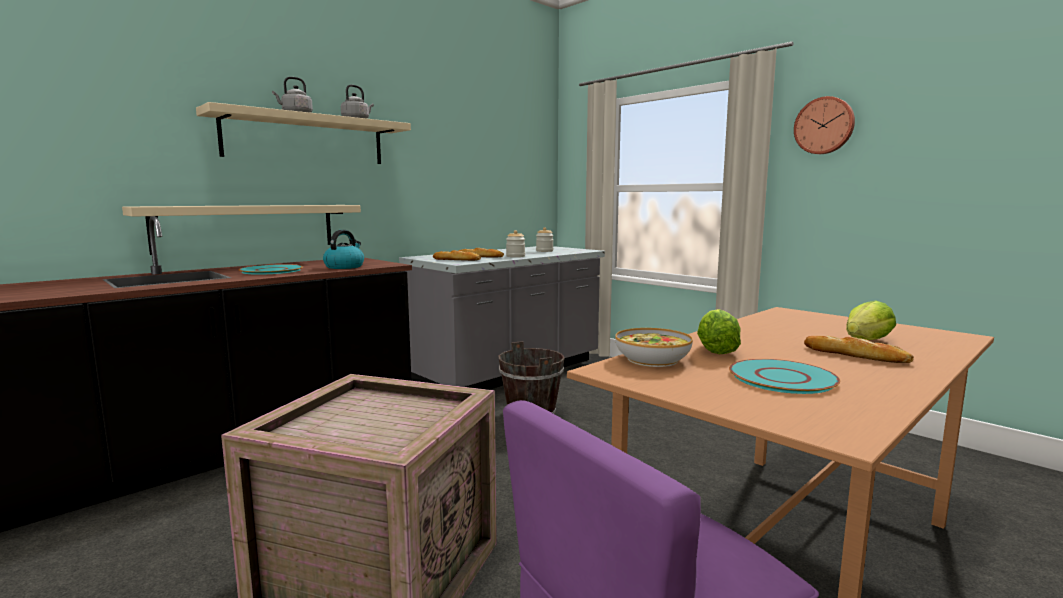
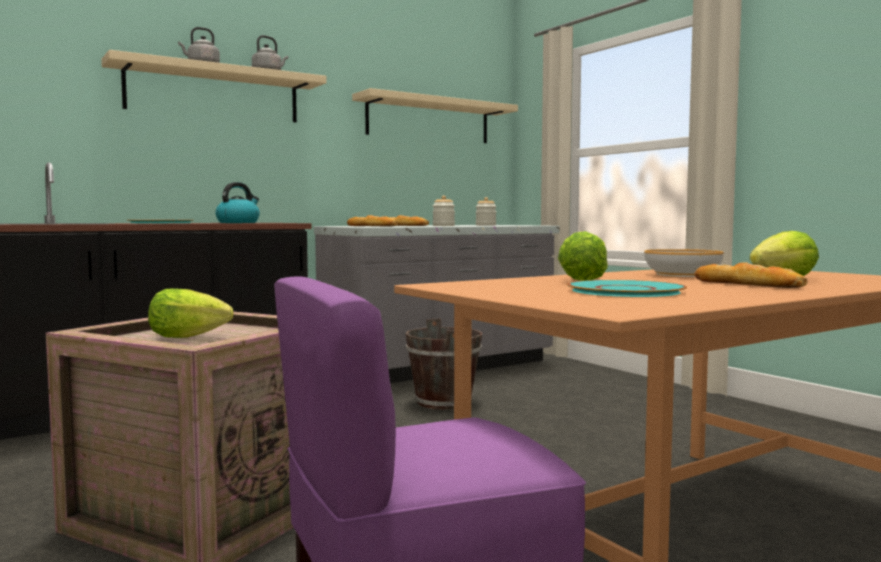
camera: 10 degrees right, 5 degrees down
(247, 227) = (147, 183): beige shelf -> beige shelf (429, 120)
(362, 423) = (187, 337): none -> lettuce
(653, 359) = (500, 282): bowl -> bowl (683, 274)
(824, 126) = (804, 57): wall clock -> none

